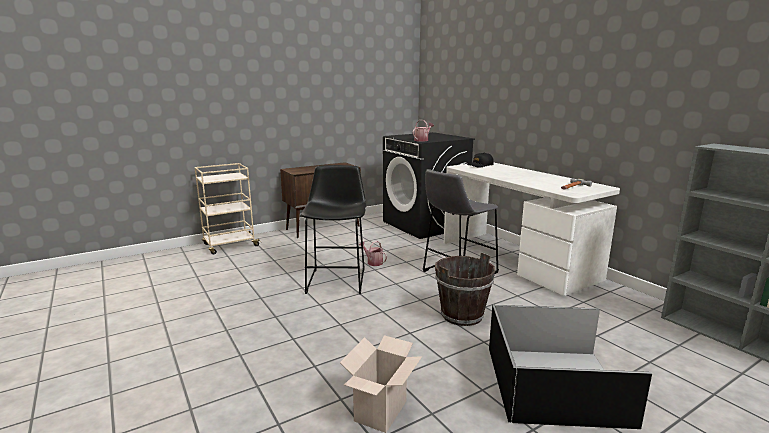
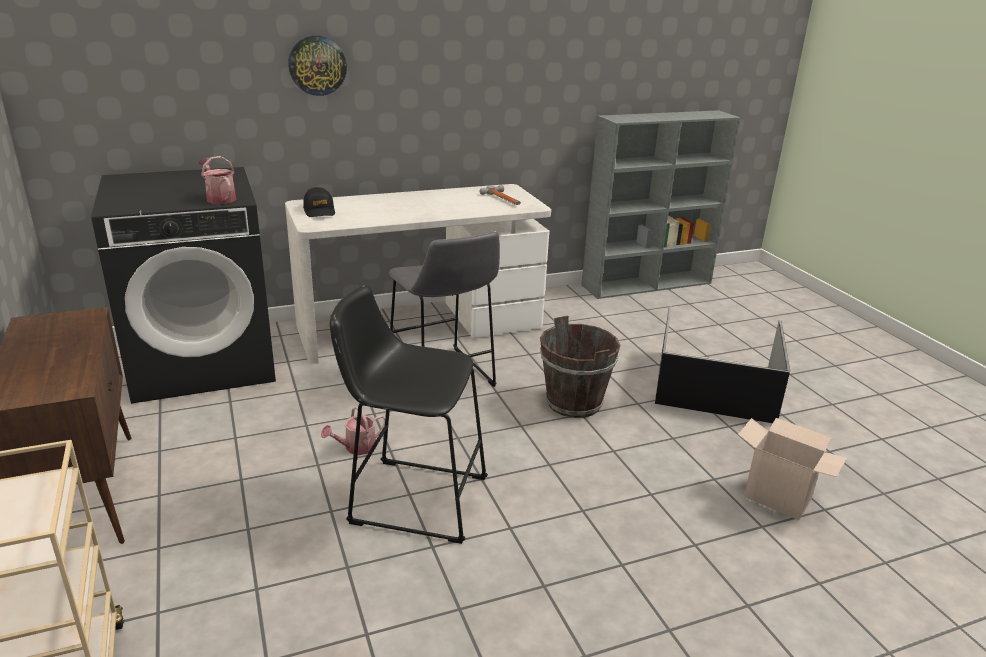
camera: 80 degrees left, 10 degrees up
(514, 87) = (317, 65): none -> wall clock

